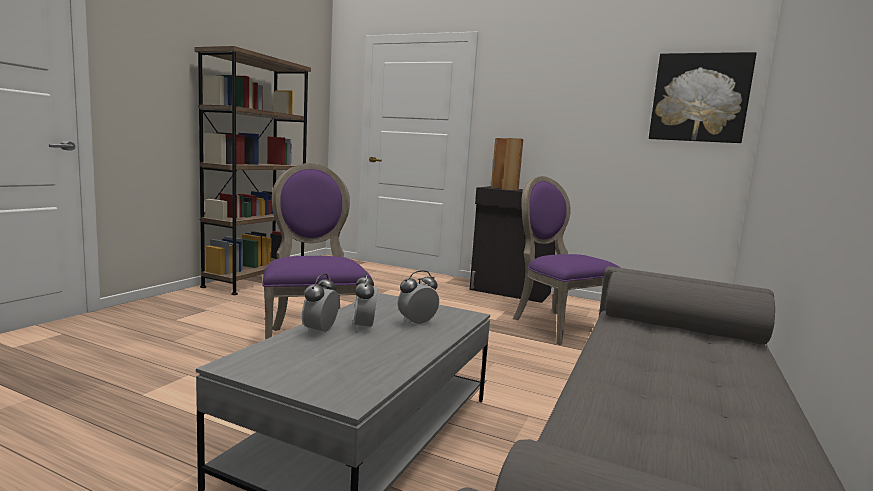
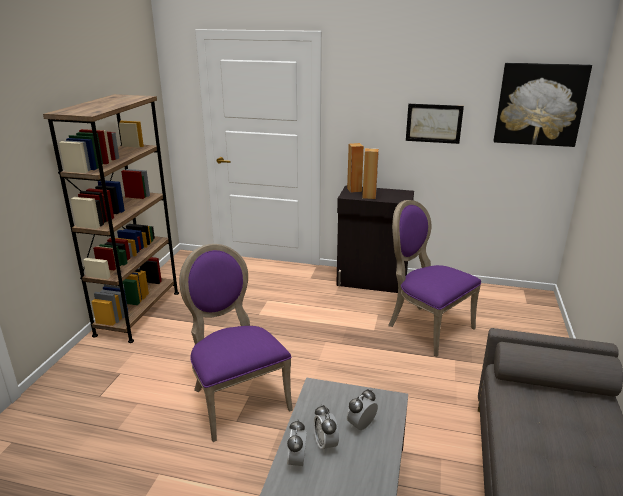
camera: 10 degrees left, 15 degrees up
(584, 120) = (434, 123): none -> picture

